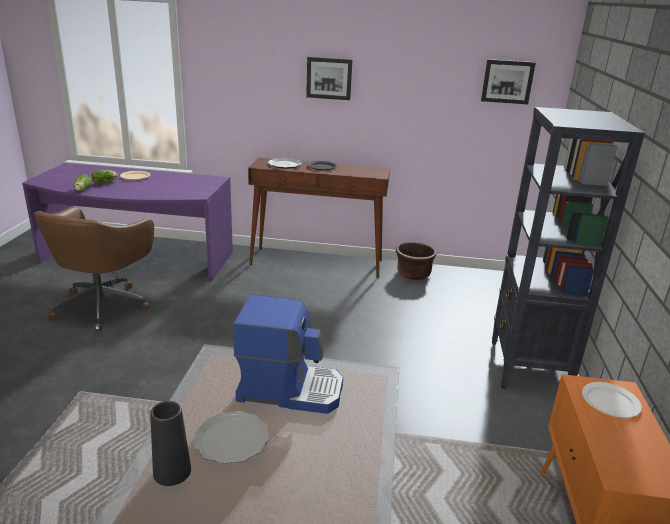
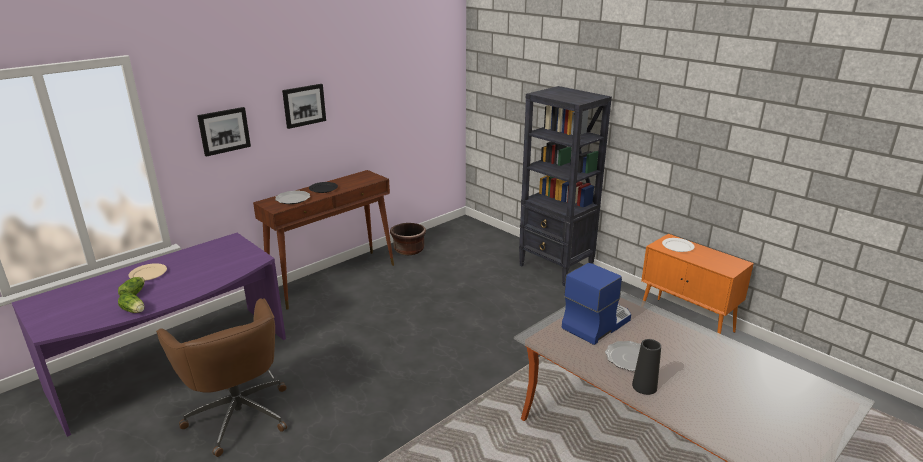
camera: 50 degrees left, 0 degrees up
(507, 81) = (431, 74): picture -> picture (224, 131)

